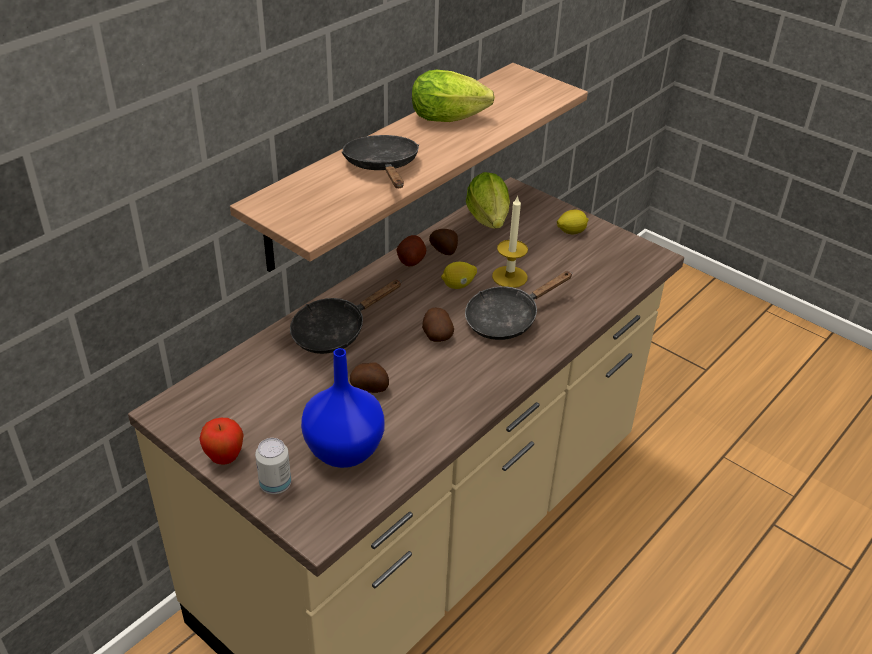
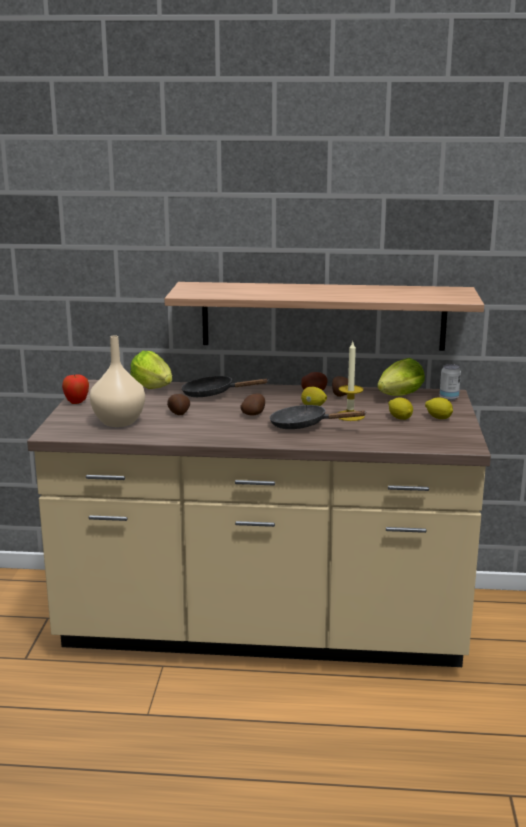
camera: 55 degrees right, 20 degrees down
(275, 485) = (72, 416): can -> can (449, 398)
(342, 451) = (118, 422): blue vase -> beige vase
(383, 167) = (274, 291): black frying pan -> none
(452, 119) = (363, 290): lettuce -> lettuce (154, 389)
(548, 252) = (400, 418): none -> lemon

